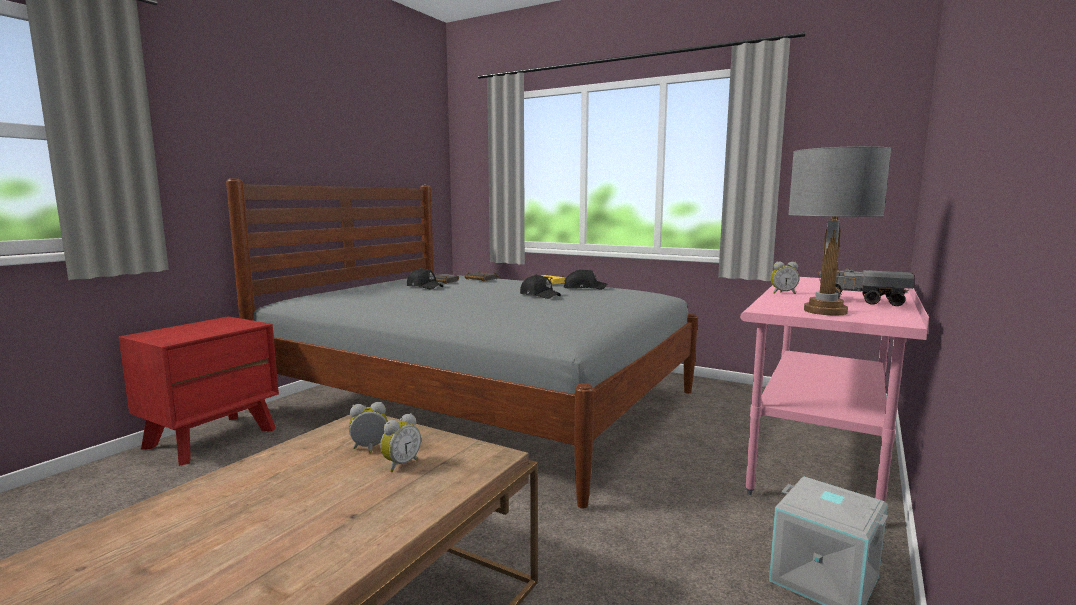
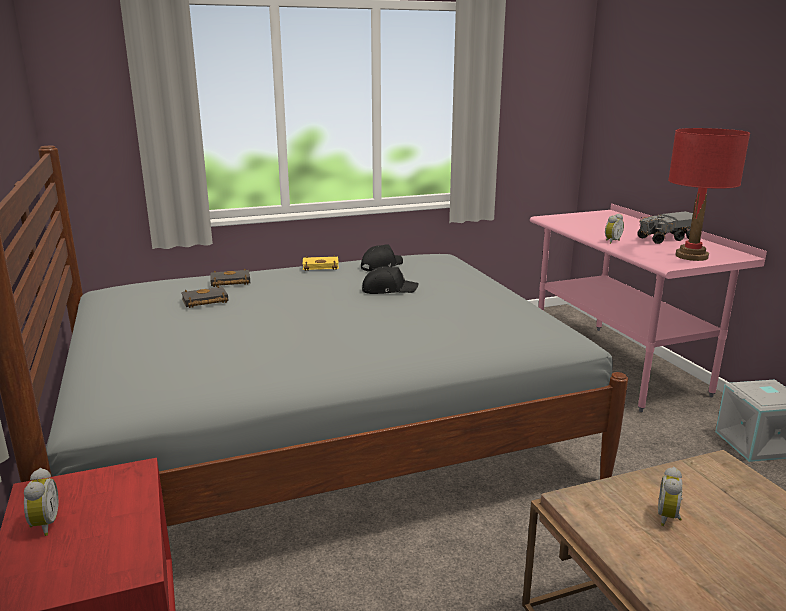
camera: 50 degrees left, 10 degrees up
(400, 464) = (717, 512): alarm clock -> alarm clock (43, 525)
(424, 287) = (223, 316): black cap -> none
(825, 311) = (691, 256): grey table lamp -> red table lamp

